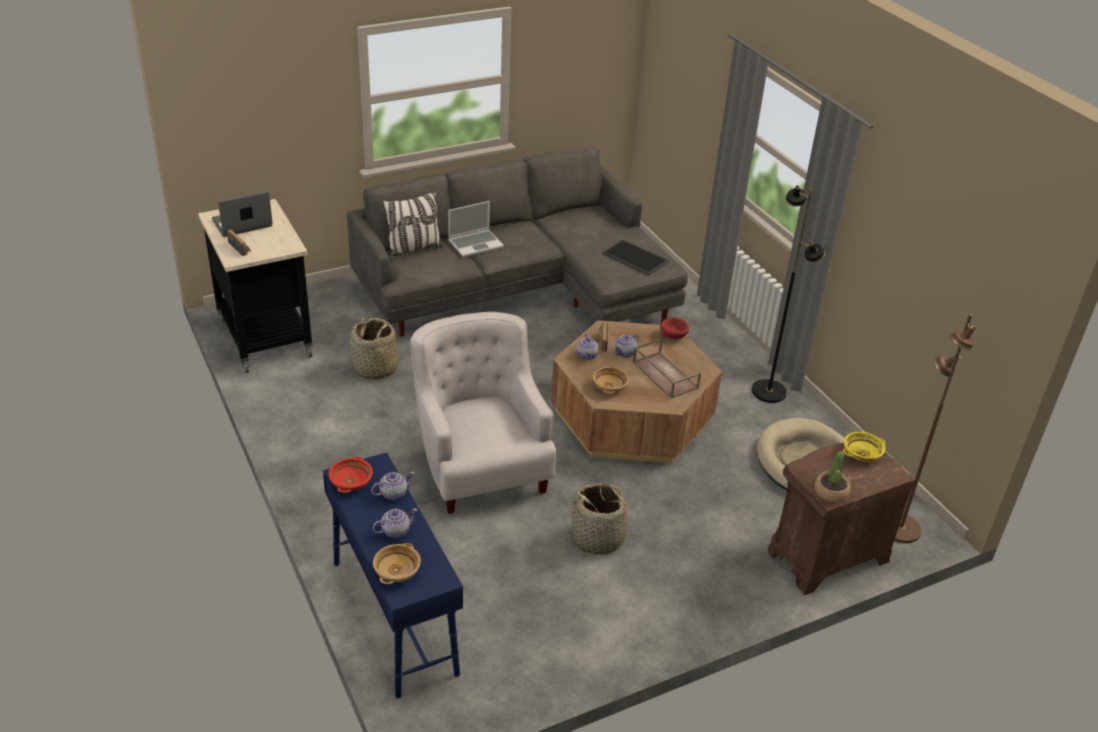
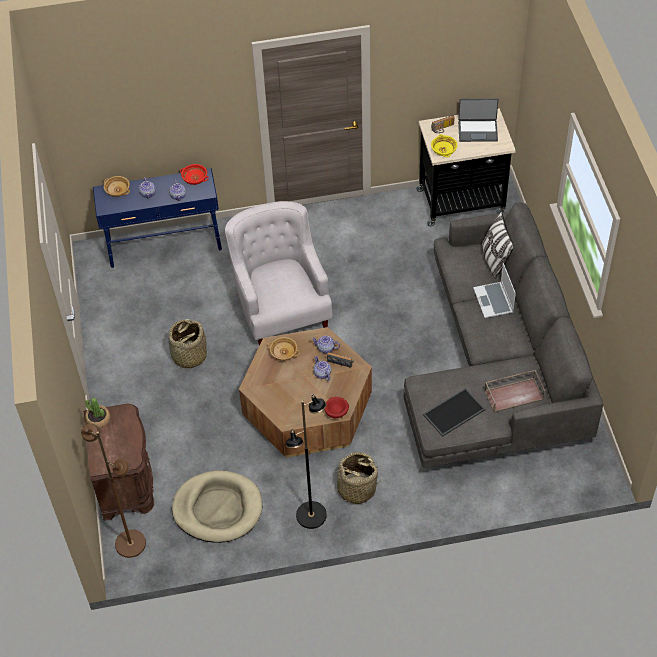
camera: 110 degrees right, 15 degrees up
(242, 224) = (478, 130): laptop -> laptop turned 105 degrees clockwise
(375, 368) = (406, 261): basket -> basket (356, 488)
(480, 464) = (281, 306): white armchair -> white armchair turned 105 degrees counterclockwise
(664, 374) = (288, 391): brown tray -> brown tray (514, 394)
(862, 454) = (126, 454): yellow bowl -> yellow bowl (444, 150)

